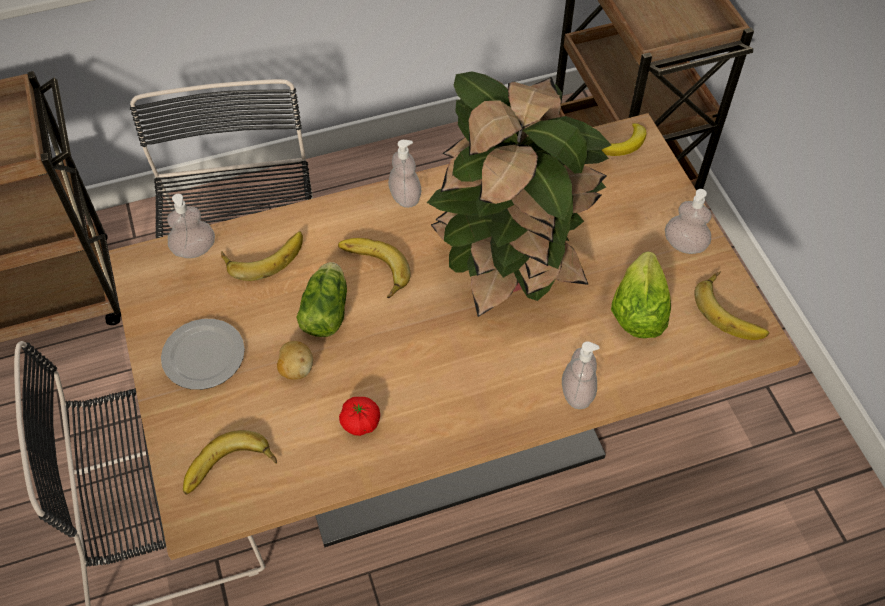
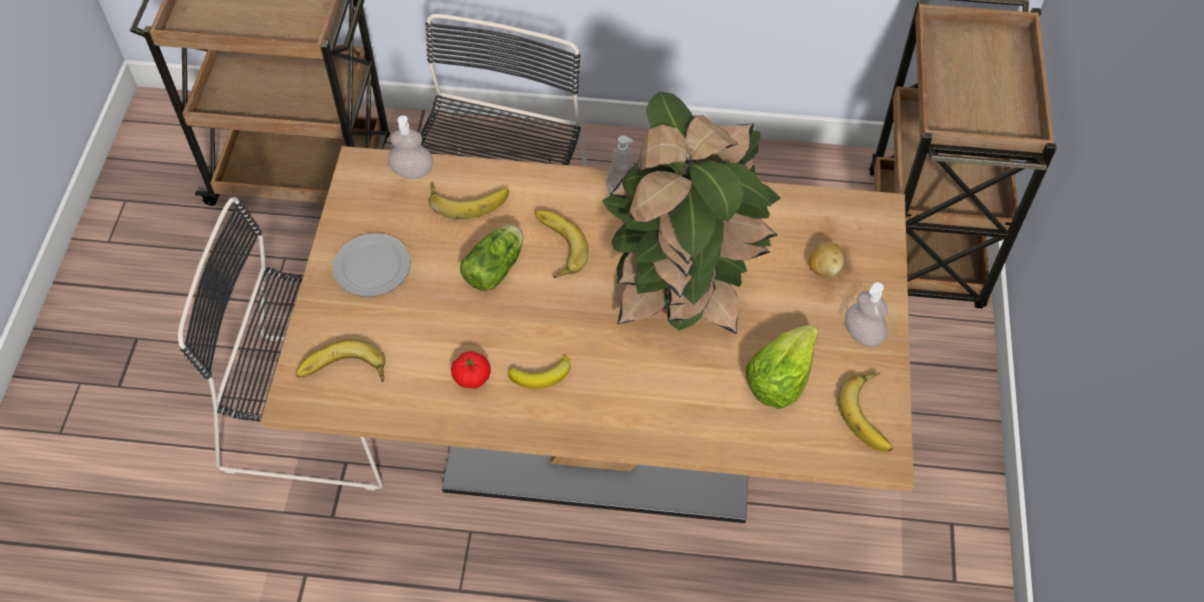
camera: 25 degrees right, 0 degrees up
(296, 369) = (442, 309): potato -> potato (824, 268)
(577, 393) = (678, 429): soap dispenser -> none
(625, 144) = (863, 216): banana -> banana (542, 376)

